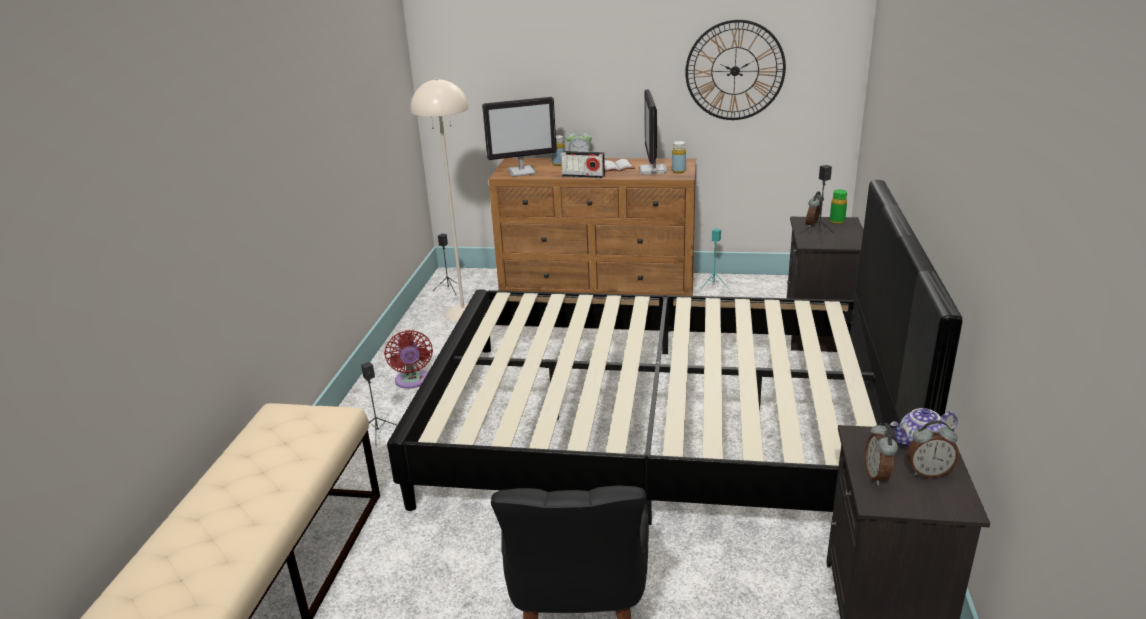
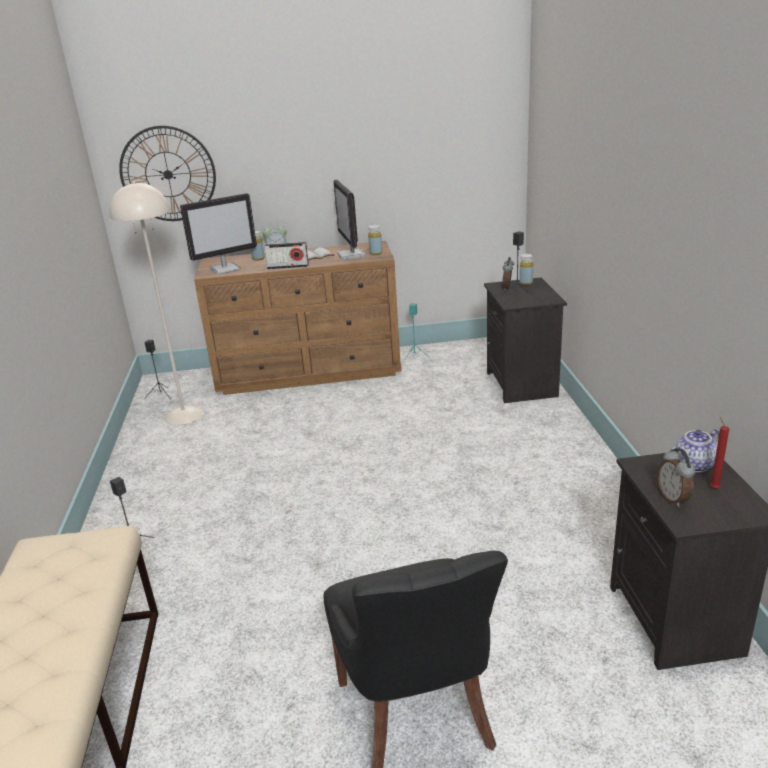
camera: 15 degrees left, 0 degrees up
(412, 381) = (154, 490): red fan -> none
(657, 429) = (414, 494): black bed -> none
(735, 71) = (413, 156): wall clock -> wall clock (168, 174)
(837, 221) = (526, 283): green bottle -> yellow bottle
(928, 473) = (713, 487): alarm clock -> red candle

